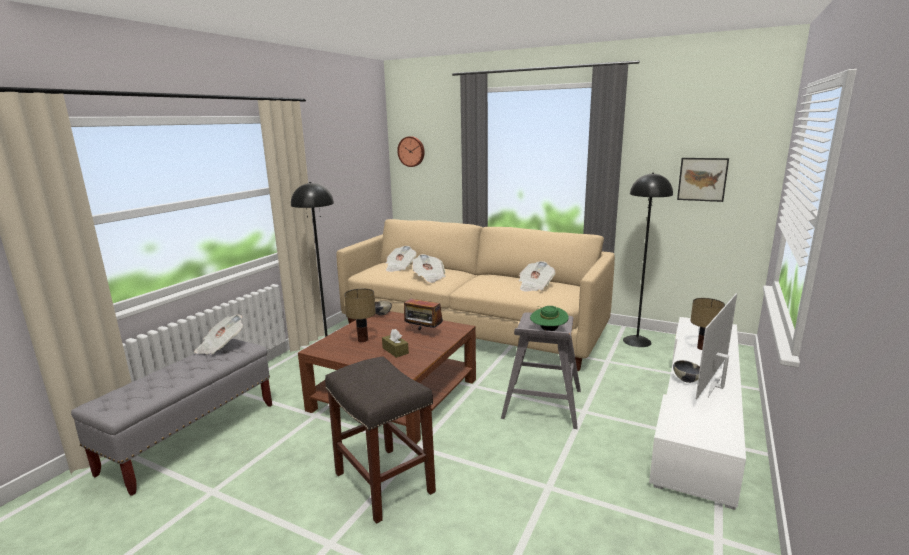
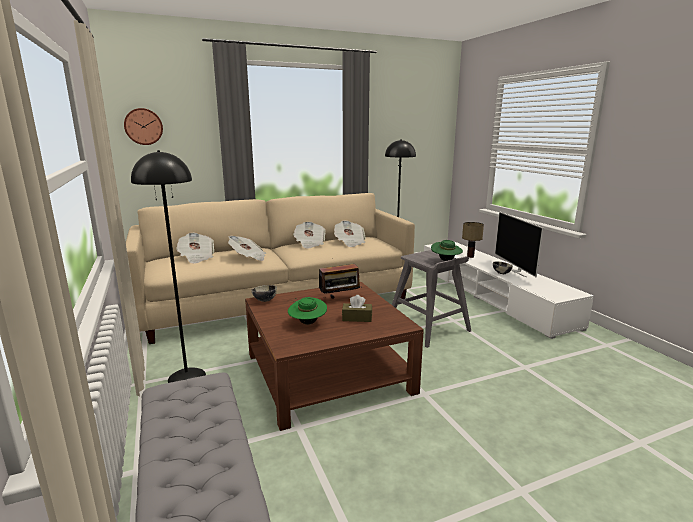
camera: 50 degrees left, 0 degrees up
(221, 347) = (172, 397): newspaper -> newspaper (309, 244)
(362, 339) = (307, 323): table lamp -> green hat
(385, 483) = (459, 428): grey stool -> none
(702, 179) = (414, 145): picture -> none

